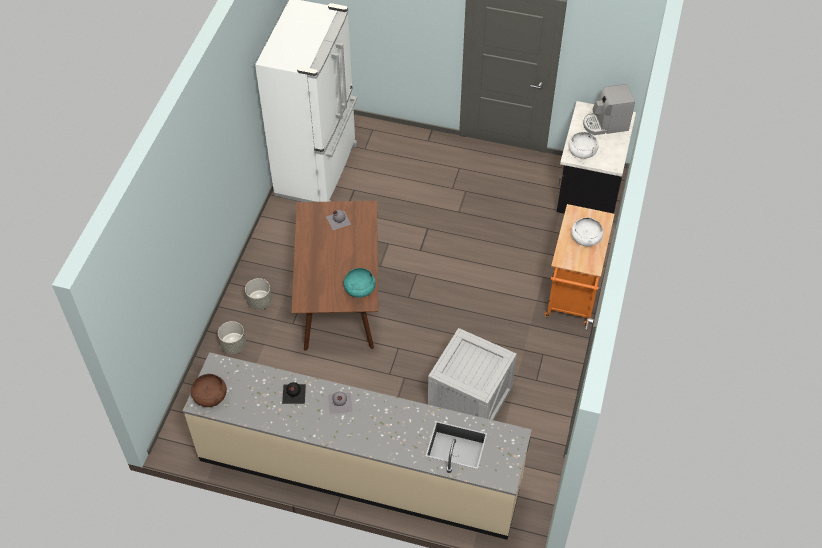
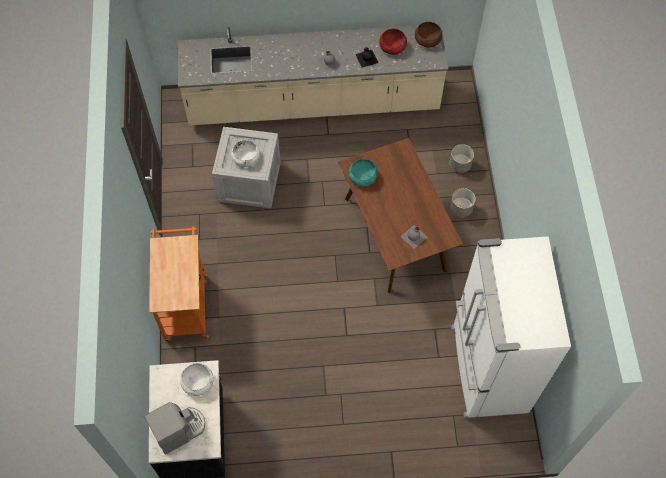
camera: 160 degrees right, 10 degrees up
(255, 399) = (392, 46): none -> red bowl
(586, 237) = (171, 275): white bowl -> white bowl (246, 157)

